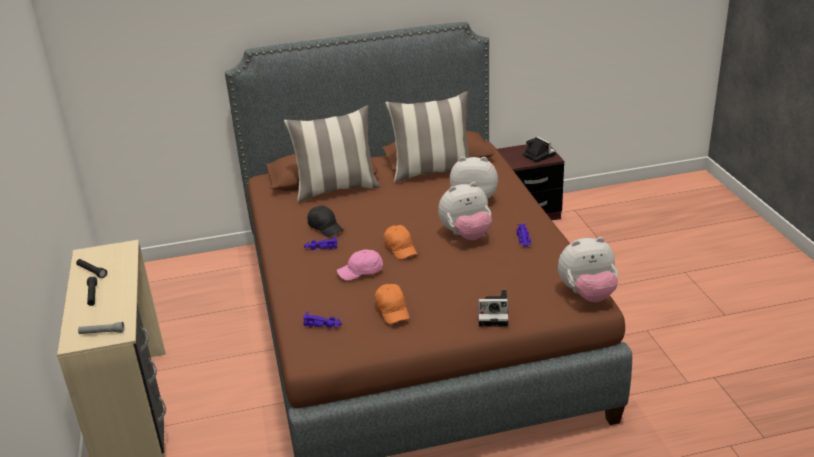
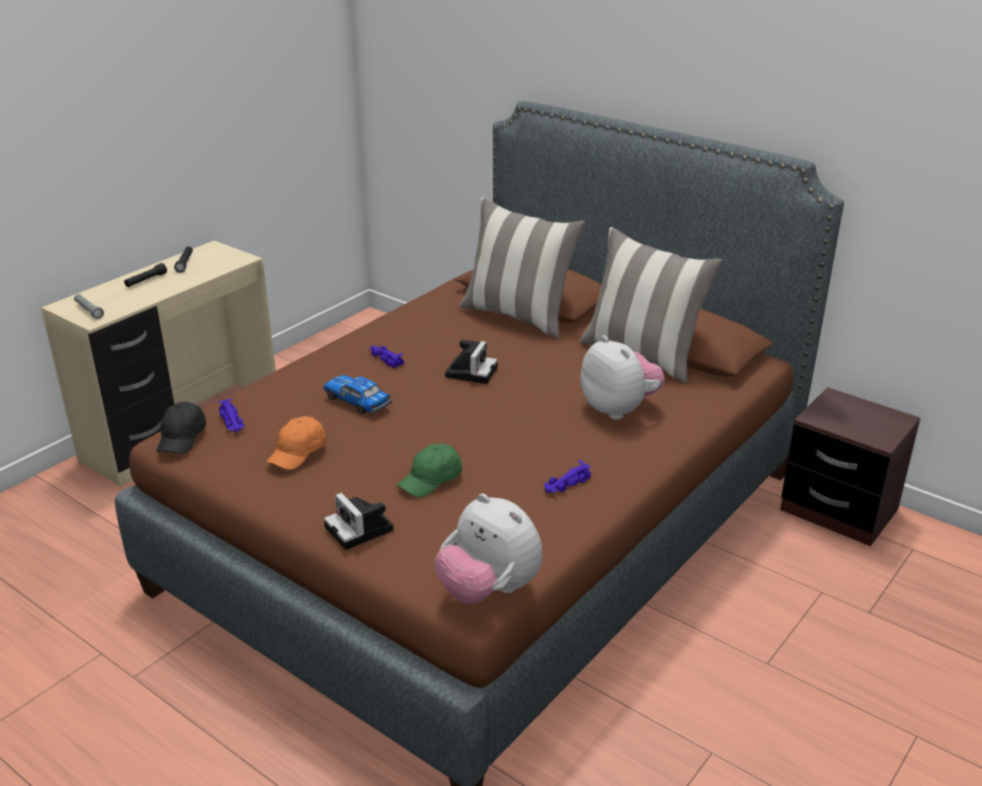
camera: 50 degrees right, 0 degrees up
(325, 227) = (428, 344): black cap -> black cap (182, 438)
(361, 272) = (358, 401): pink cap -> toy car
(400, 248) = (437, 406): orange cap -> none
(466, 235) = (523, 438): plush toy -> none
(472, 277) = (431, 480): none -> green cap
(538, 155) = (869, 426): camera -> camera (471, 371)

